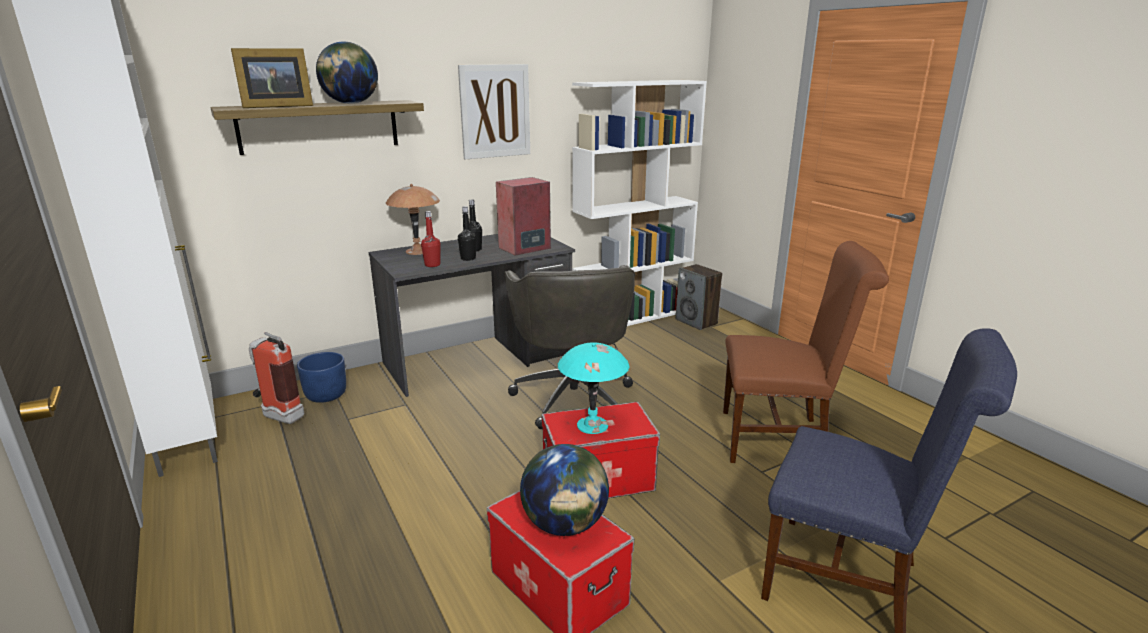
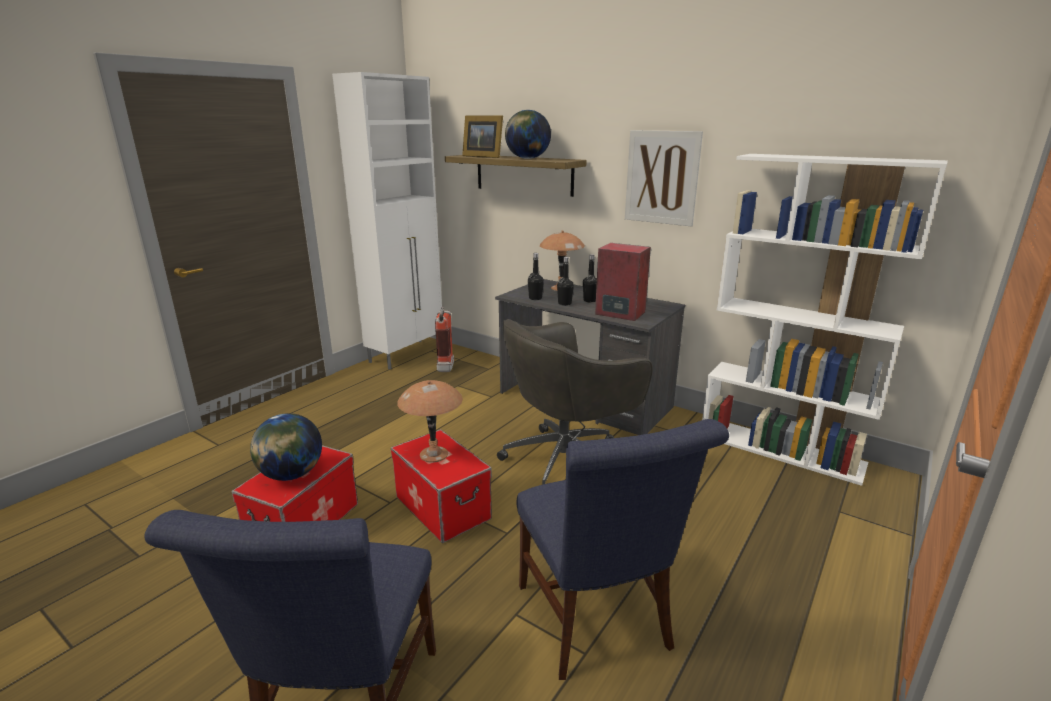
camera: 65 degrees right, 0 degrees up
(326, 395) = (480, 369): blue planter -> none
(432, 265) = (535, 298): red bottle -> black bottle
(593, 425) = (433, 455): turquoise table lamp -> brown table lamp
(696, 322) = (837, 497): speaker -> none
(781, 439) = (598, 622): brown chair -> blue chair

